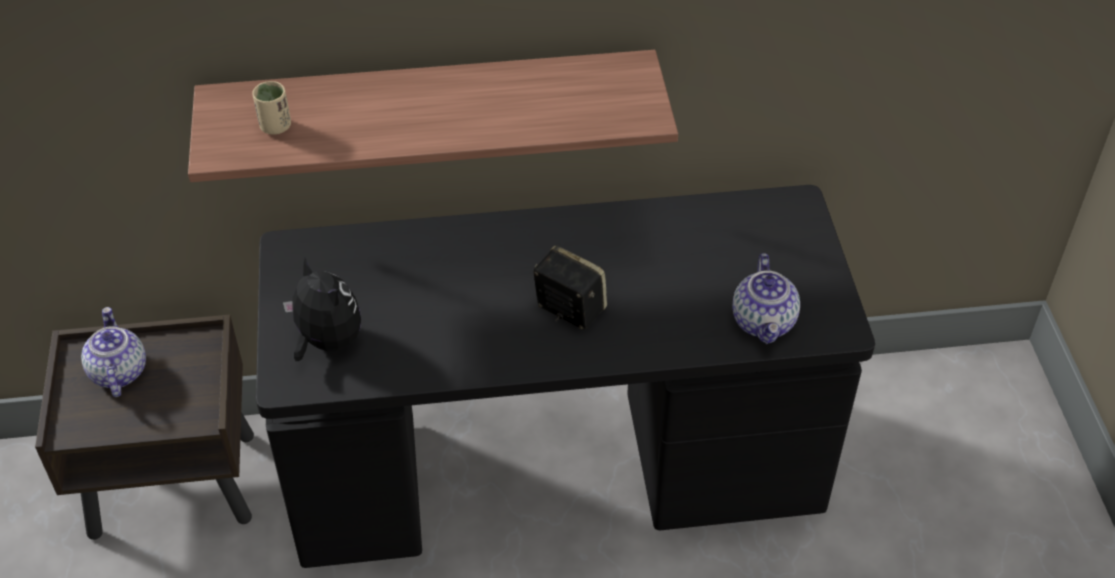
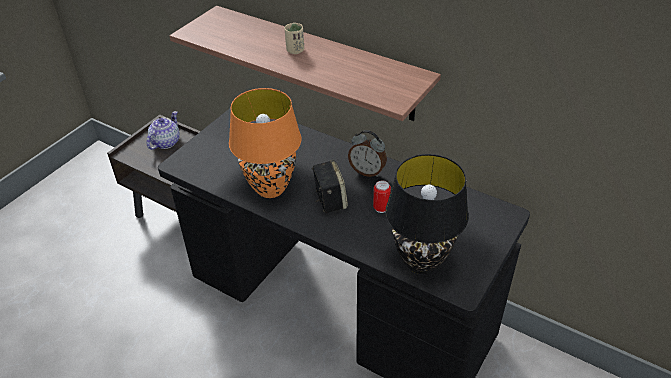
camera: 40 degrees right, 5 degrees down
(275, 126) = (224, 32): beige cup -> beige cup (295, 50)
(326, 342) = (211, 156): plush toy -> none
(472, 340) = (271, 189): none -> orange table lamp
(573, 240) = (367, 171): none -> alarm clock
(645, 281) = (381, 208): none -> can
(764, 322) = (422, 262): teapot -> black table lamp

